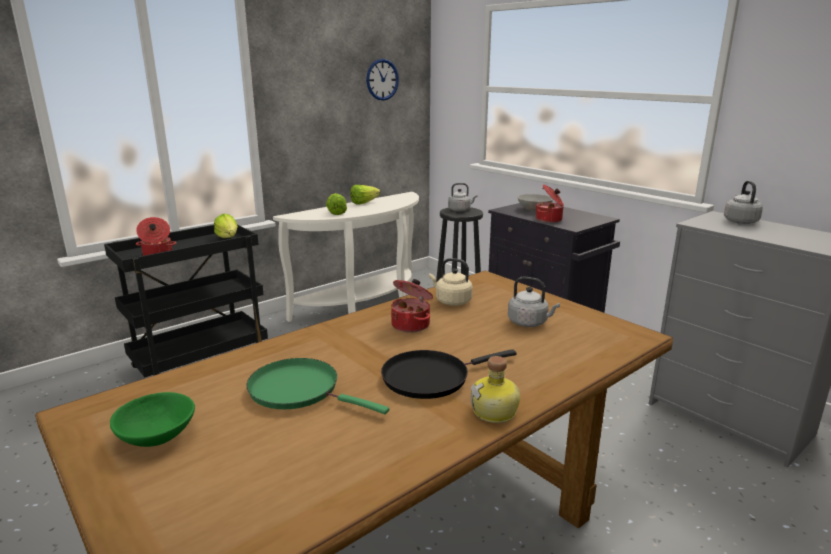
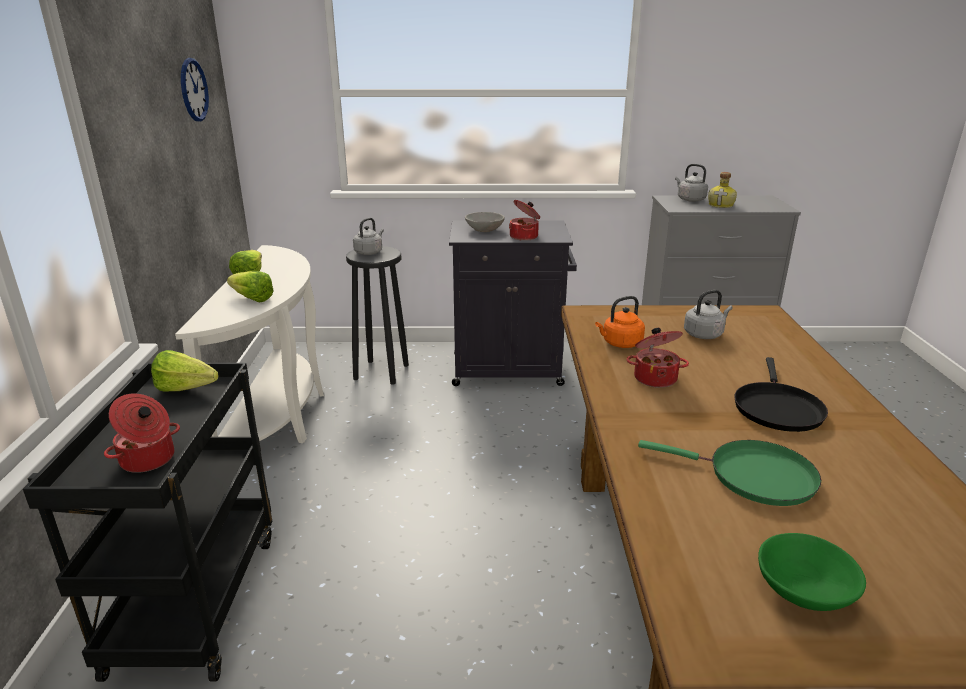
camera: 50 degrees left, 5 degrees up
(299, 390) = (754, 476): green frying pan -> green frying pan turned 135 degrees counterclockwise
(451, 301) = (620, 343): beige kettle -> orange kettle
(495, 412) = (858, 406): bottle -> bottle (721, 205)

